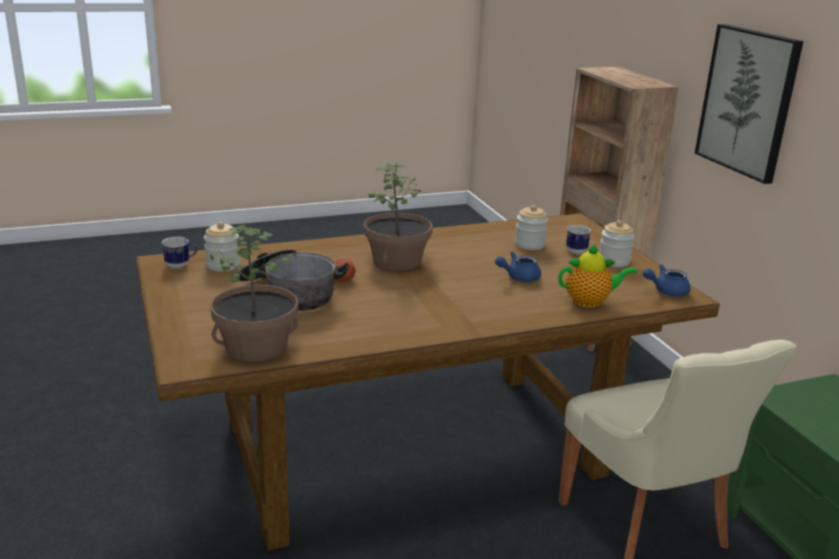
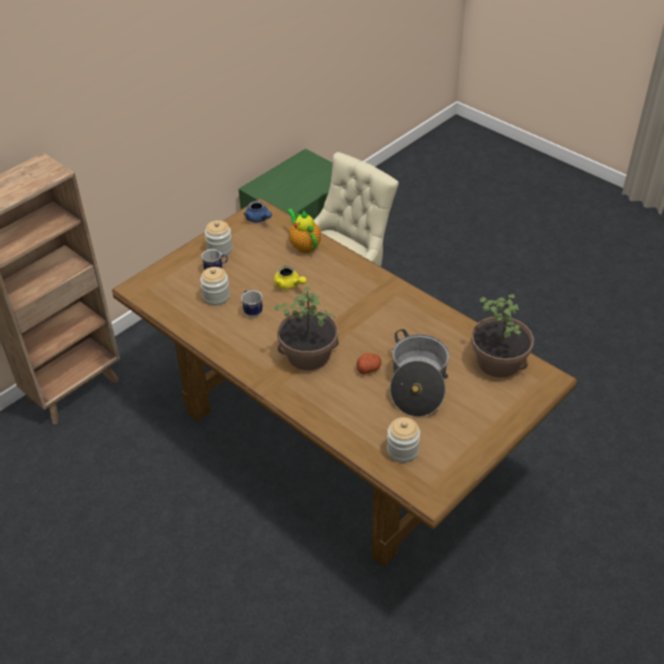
camera: 115 degrees left, 20 degrees up
(181, 265) = (426, 476): mug -> mug (252, 311)
(518, 277) = (289, 285): blue teapot -> yellow teapot
(748, 102) = (106, 111): picture -> none

